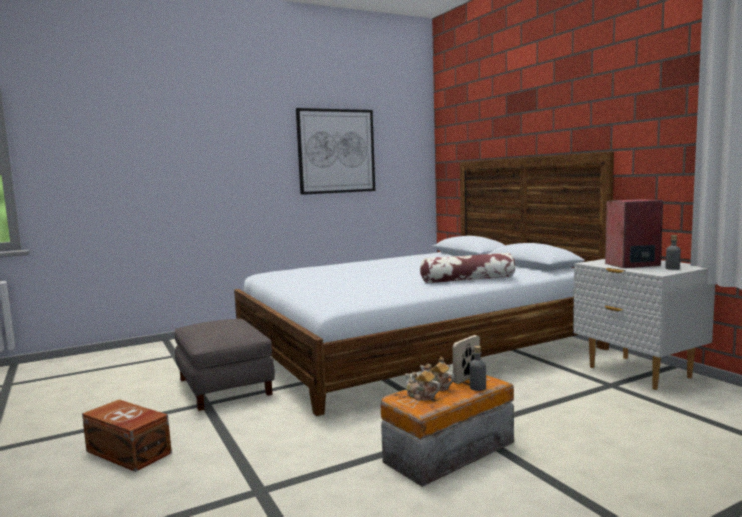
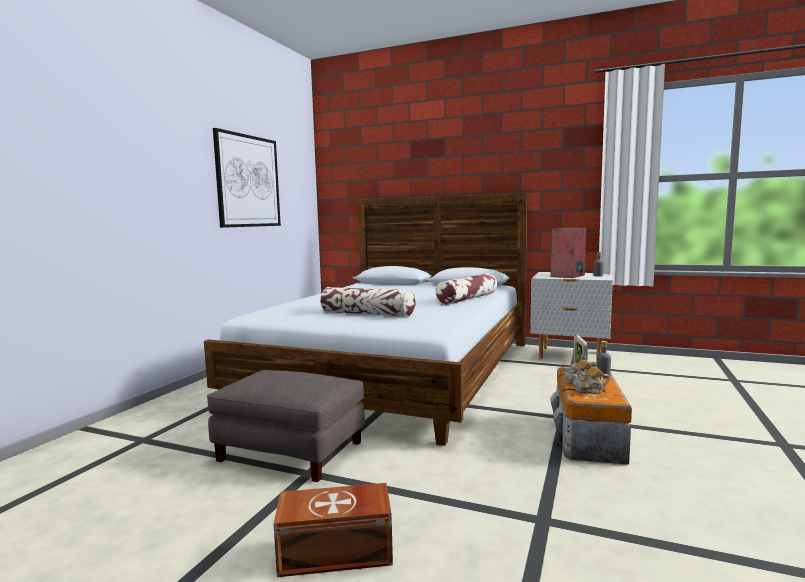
camera: 40 degrees left, 0 degrees up
(335, 283) = (367, 314): none -> pillow

